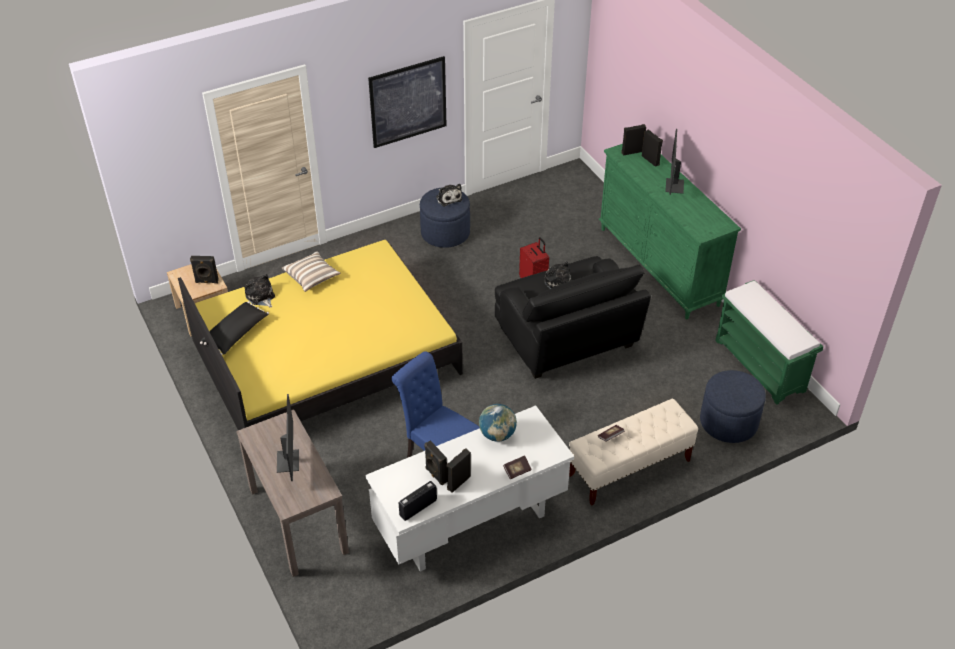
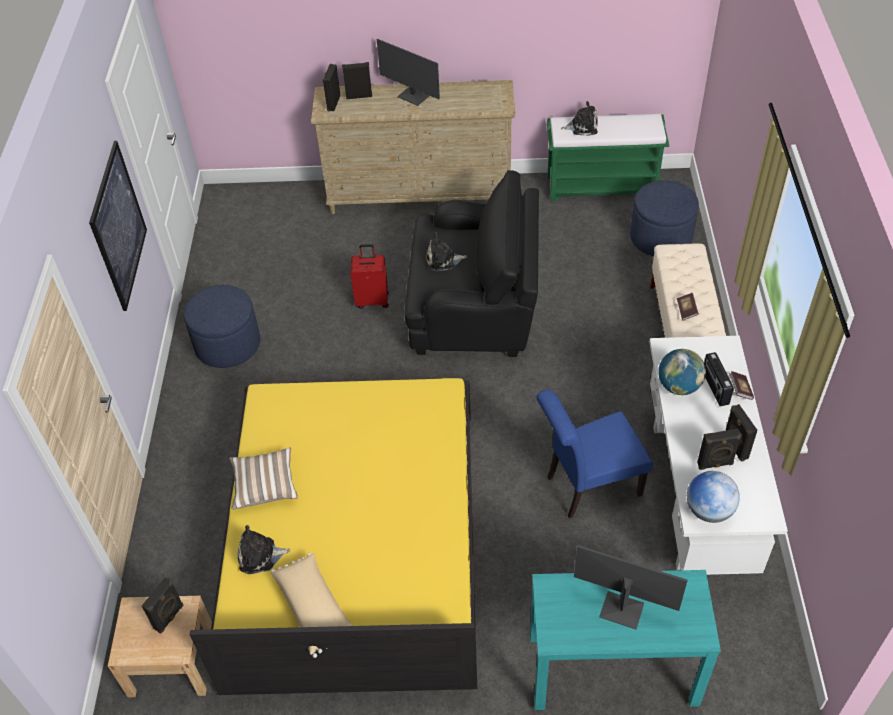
camera: 60 degrees left, 5 degrees up
(237, 334) = (315, 609): black pillow -> beige pillow
(297, 520) = (612, 670): brown console table -> turquoise console table
(392, 483) = (709, 510): none -> globe
(418, 507) = (758, 499): radio -> radio (714, 388)
(448, 198) = (215, 301): plush toy -> plush toy (582, 126)
(659, 267) = (420, 195): green dresser -> beige dresser

